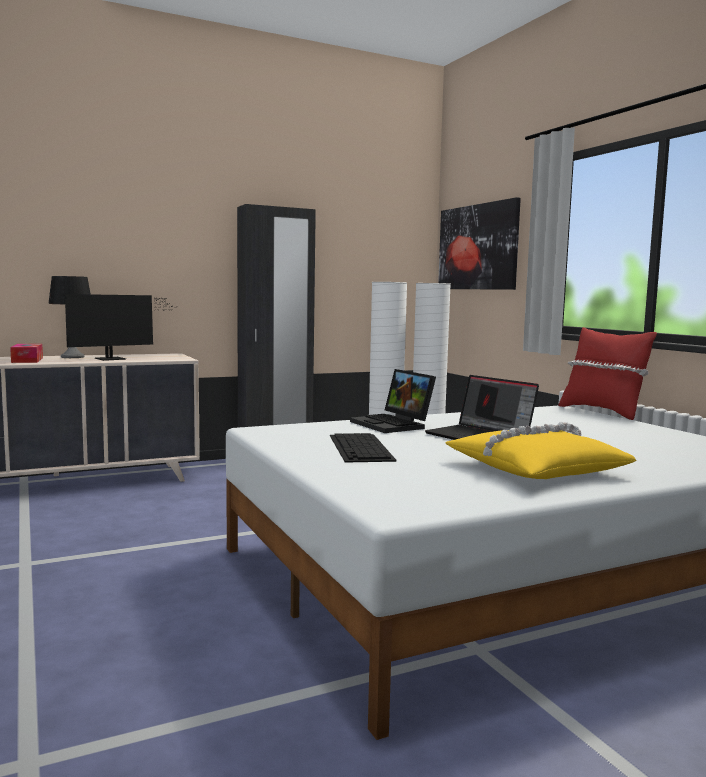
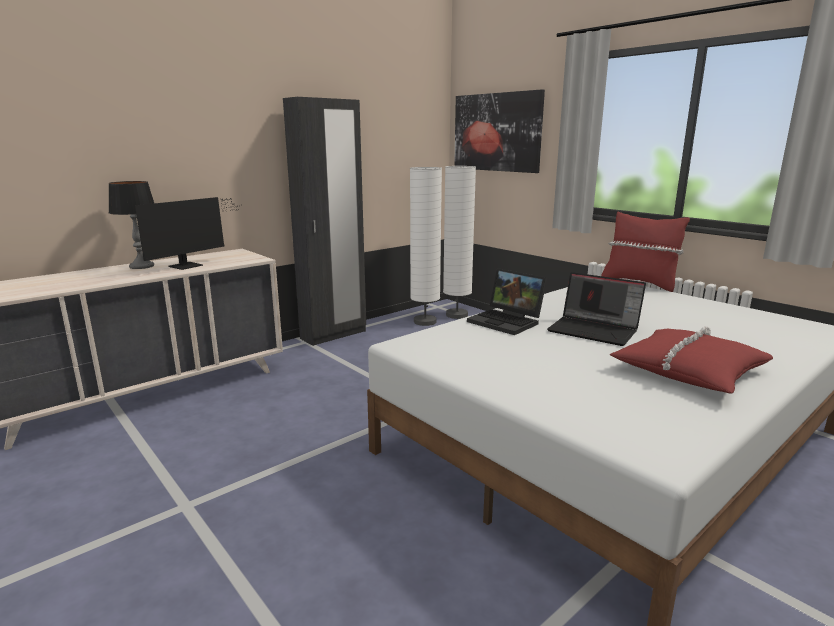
camera: 15 degrees left, 10 degrees up
(27, 360) = (100, 277): tissue box -> none
(361, 448) = (520, 360): keyboard -> none
(535, 469) = (688, 371): yellow pillow -> red pillow

